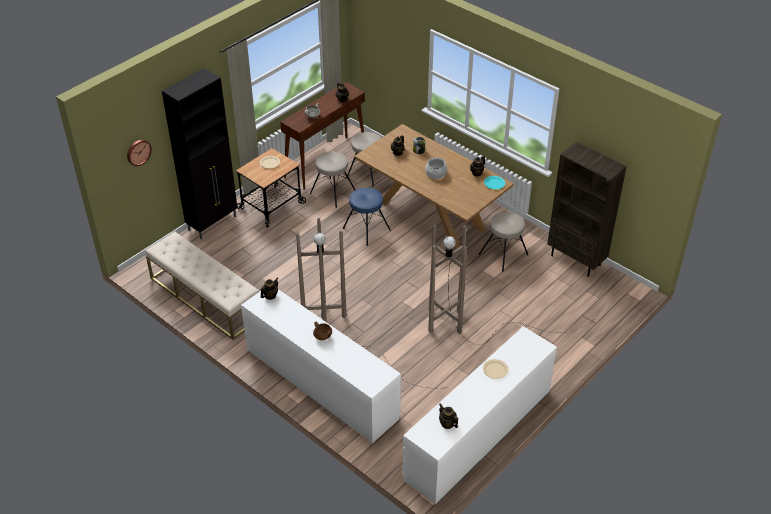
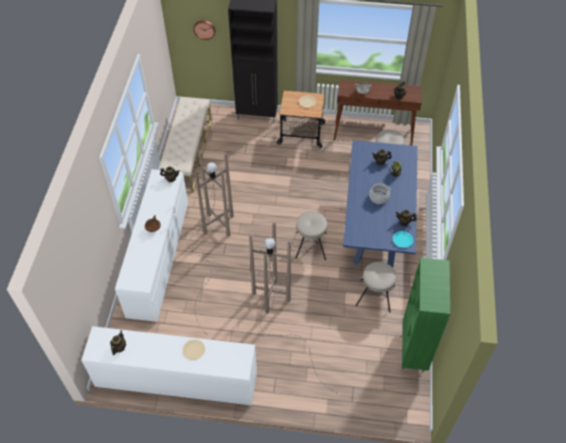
camera: 55 degrees right, 10 degrees up
(332, 192) = (345, 157): beige stool -> beige stool (310, 245)
(366, 229) = (325, 197): blue stool -> none
(431, 215) = (377, 226): brown dining table -> blue dining table
(576, 260) = (414, 350): brown bookcase -> green bookcase

